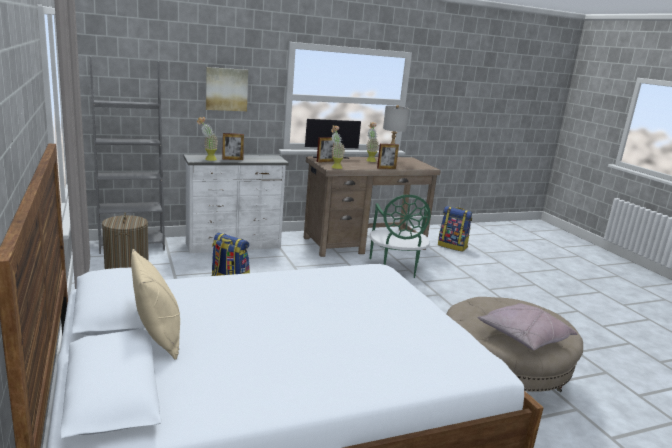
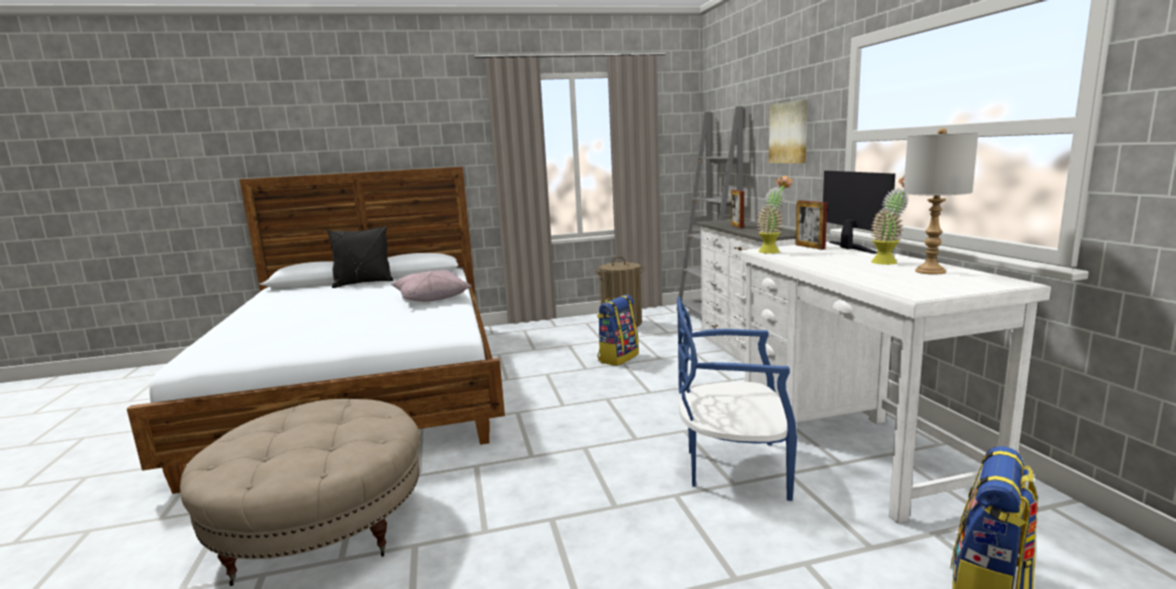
camera: 100 degrees right, 5 degrees down
(157, 338) = (363, 283): beige pillow -> black pillow
(207, 159) = (721, 223): potted plant -> none
(364, 243) = (856, 442): brown desk -> white desk
(386, 168) = (823, 270): picture frame -> none
(396, 268) = (733, 468): green chair -> blue chair
(523, 337) = (255, 432): purple pillow -> purple pillow (431, 298)

